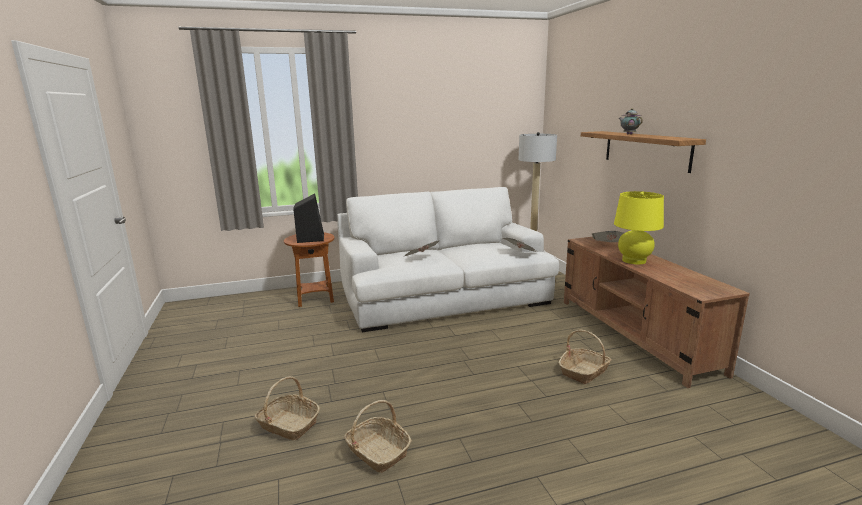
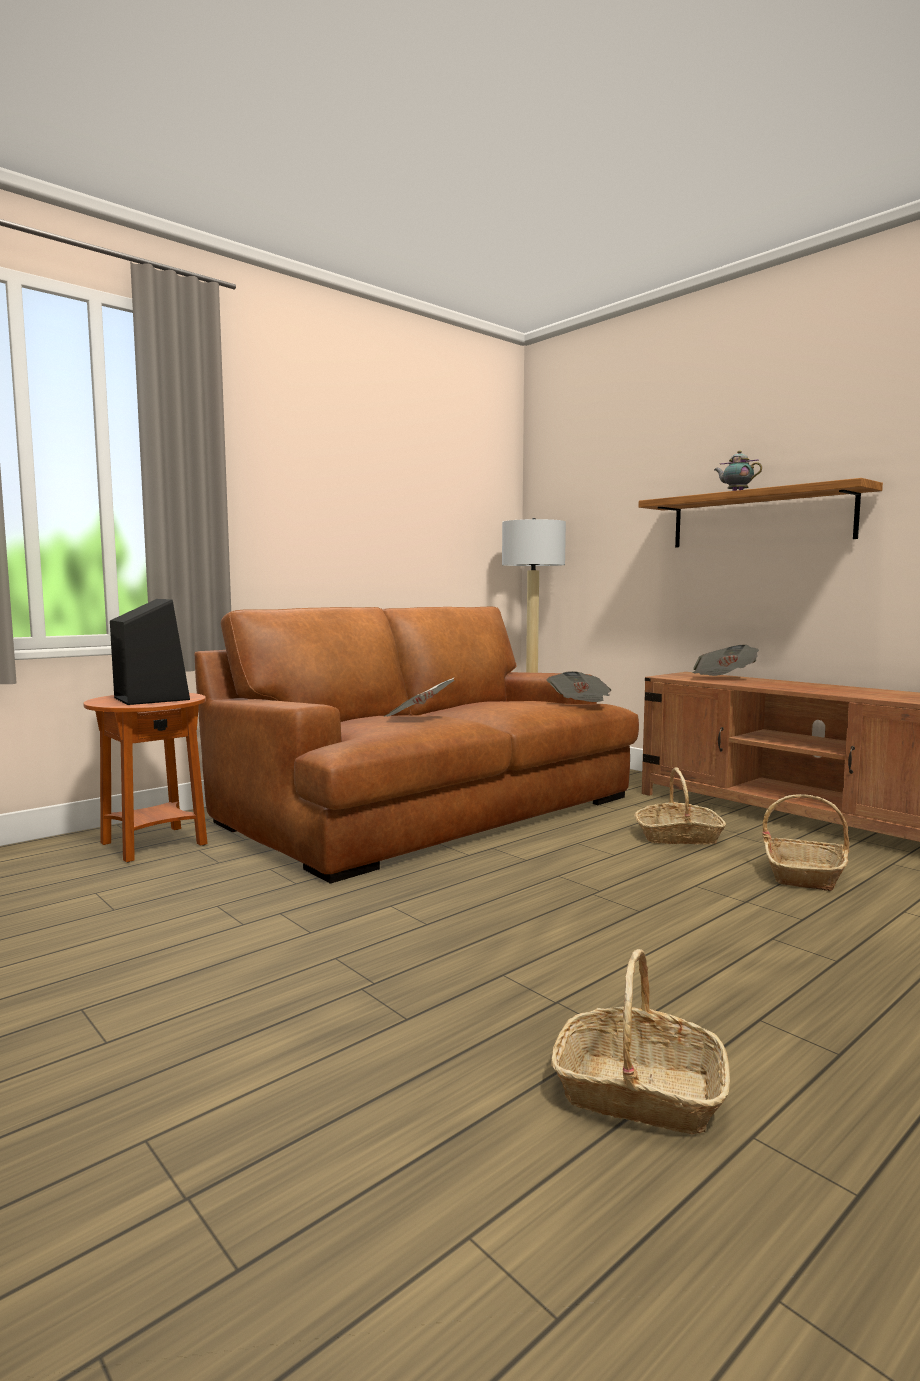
camera: 25 degrees left, 10 degrees down
(288, 425) = (353, 1096): basket -> basket (678, 837)
(443, 295) = (428, 808): white sofa -> brown sofa
(634, 260) = (792, 687): yellow table lamp -> none

